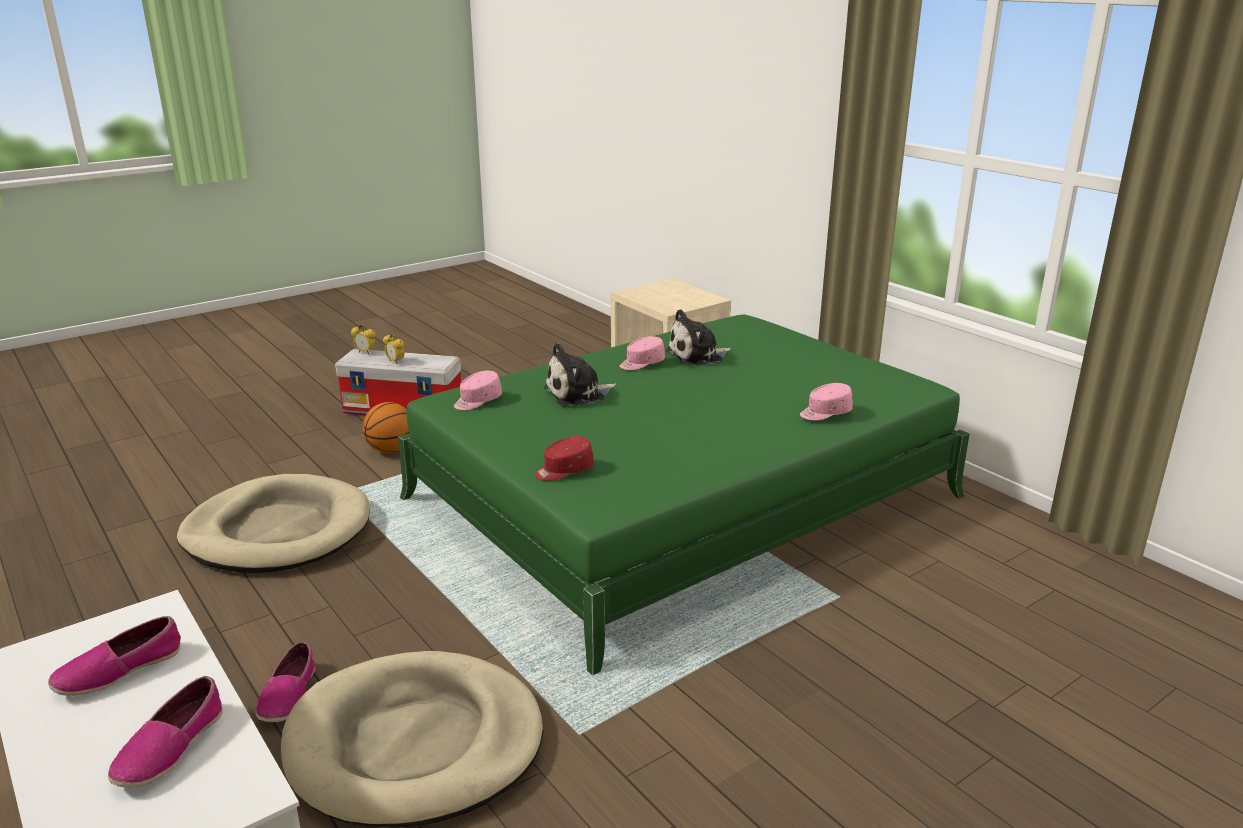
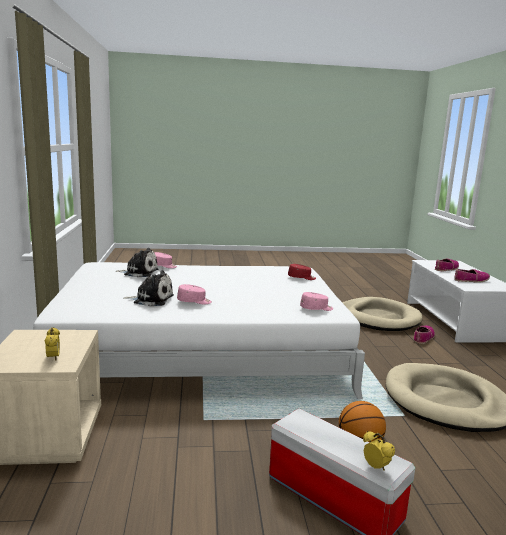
camera: 150 degrees left, 10 degrees down
(395, 362) = (343, 436): alarm clock -> alarm clock (53, 358)
(578, 394) = (256, 298): plush toy -> plush toy (139, 272)
(682, 497) = (200, 350): green bed -> white bed

